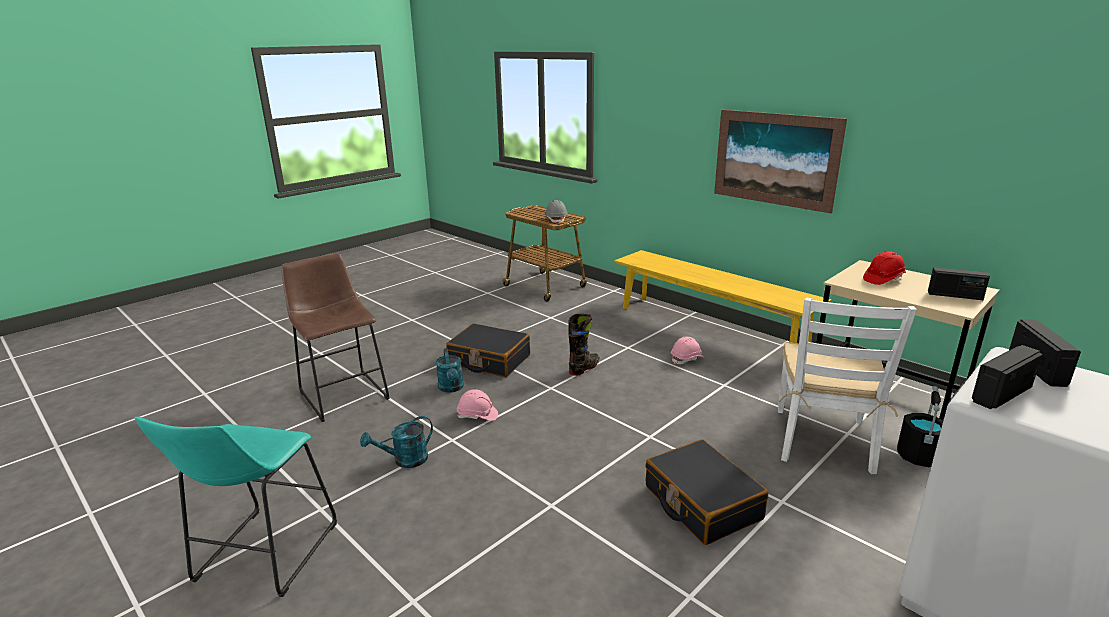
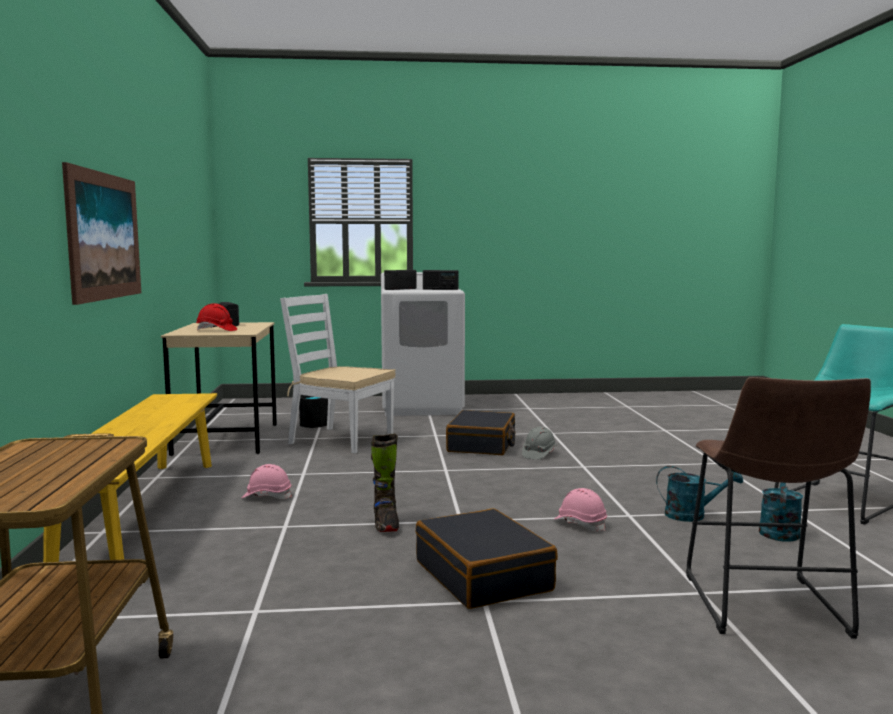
camera: 140 degrees left, 15 degrees down
(451, 388) = (583, 559): turquoise watering can -> turquoise watering can (779, 530)
(556, 219) = (73, 452): grey hard hat -> grey hard hat (538, 454)
(584, 368) = (385, 524): black boot -> black boot turned 90 degrees counterclockwise
(823, 440) = (340, 440): white chair -> white chair turned 120 degrees counterclockwise

